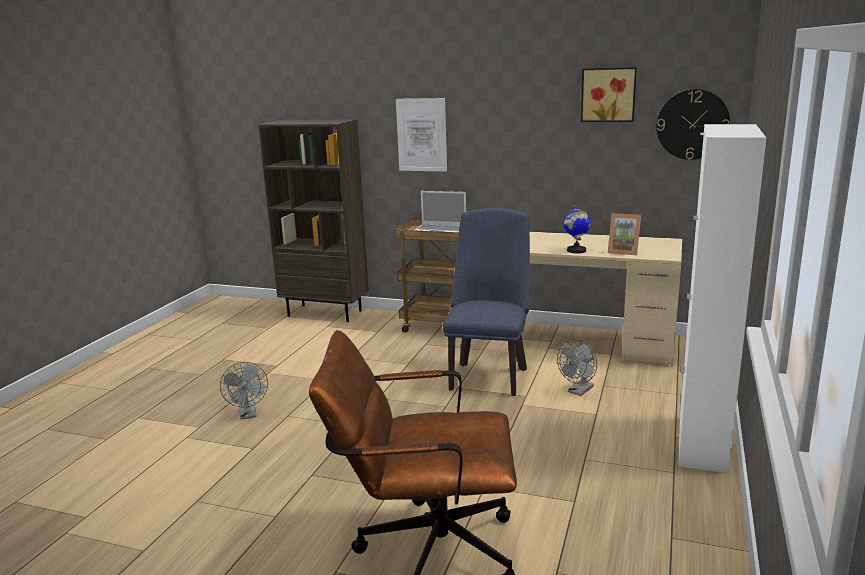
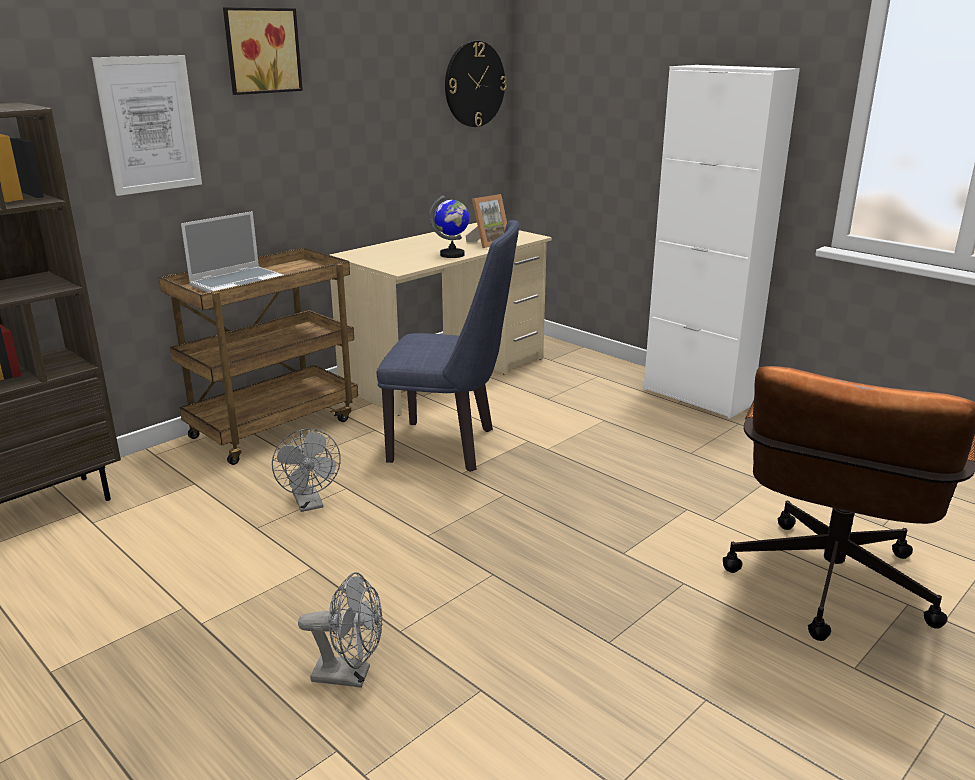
camera: 65 degrees left, 5 degrees up
(489, 375) = (452, 446): blue chair -> blue chair turned 150 degrees clockwise
(578, 391) = (547, 413): grey fan -> grey fan (310, 504)
(608, 94) = (397, 48): picture -> picture (261, 50)

